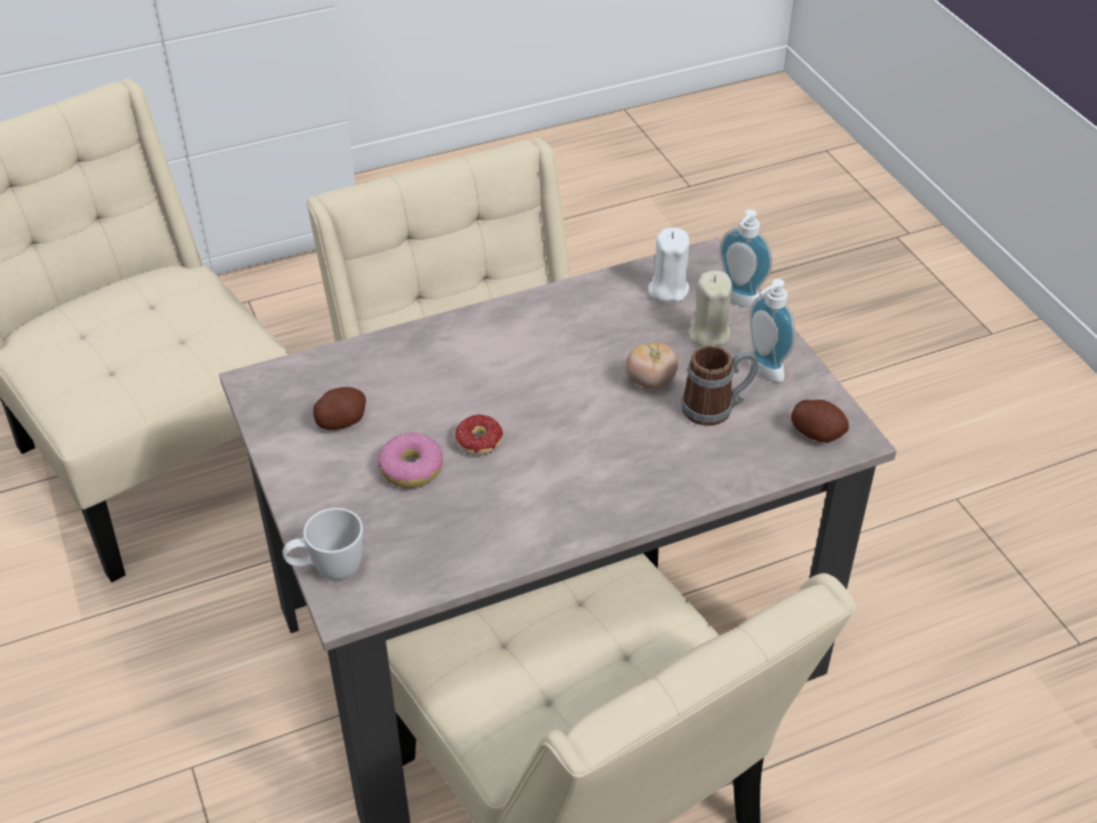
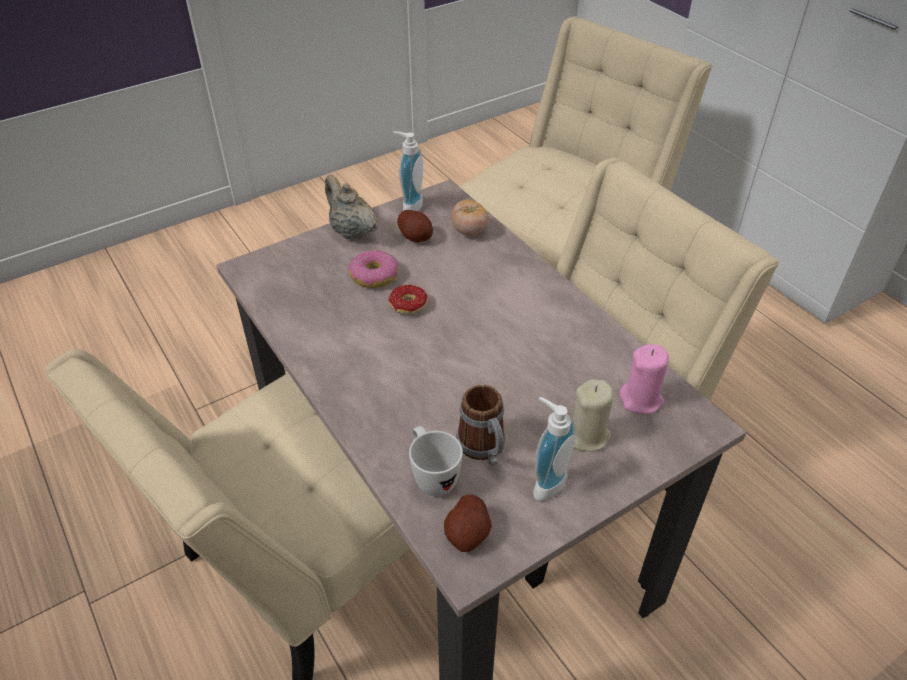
camera: 80 degrees right, 0 degrees up
(304, 485) = (351, 231): none -> beige teapot
(328, 570) = (275, 255): white mug -> white mug (432, 476)
(650, 381) = (506, 399): tomato -> tomato (469, 231)
(668, 289) = (641, 399): white candle -> pink candle
(738, 301) = (647, 455): soap dispenser -> soap dispenser (409, 205)

